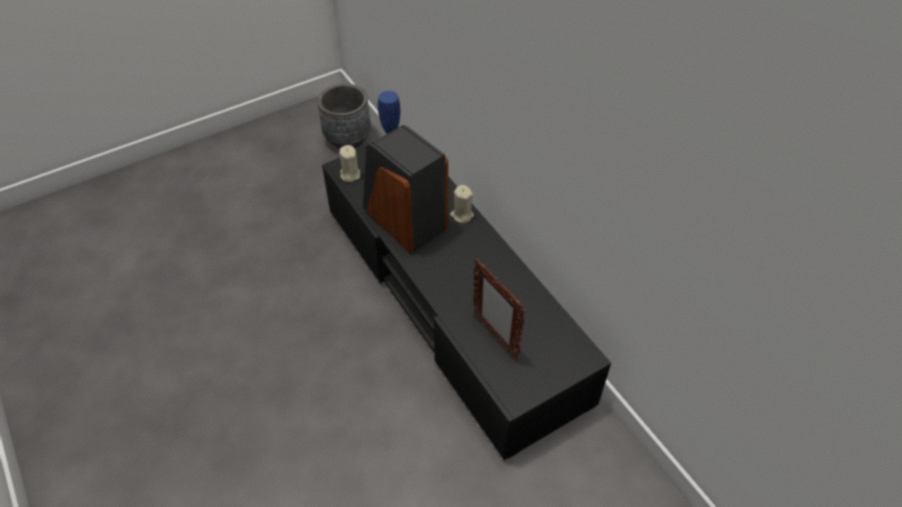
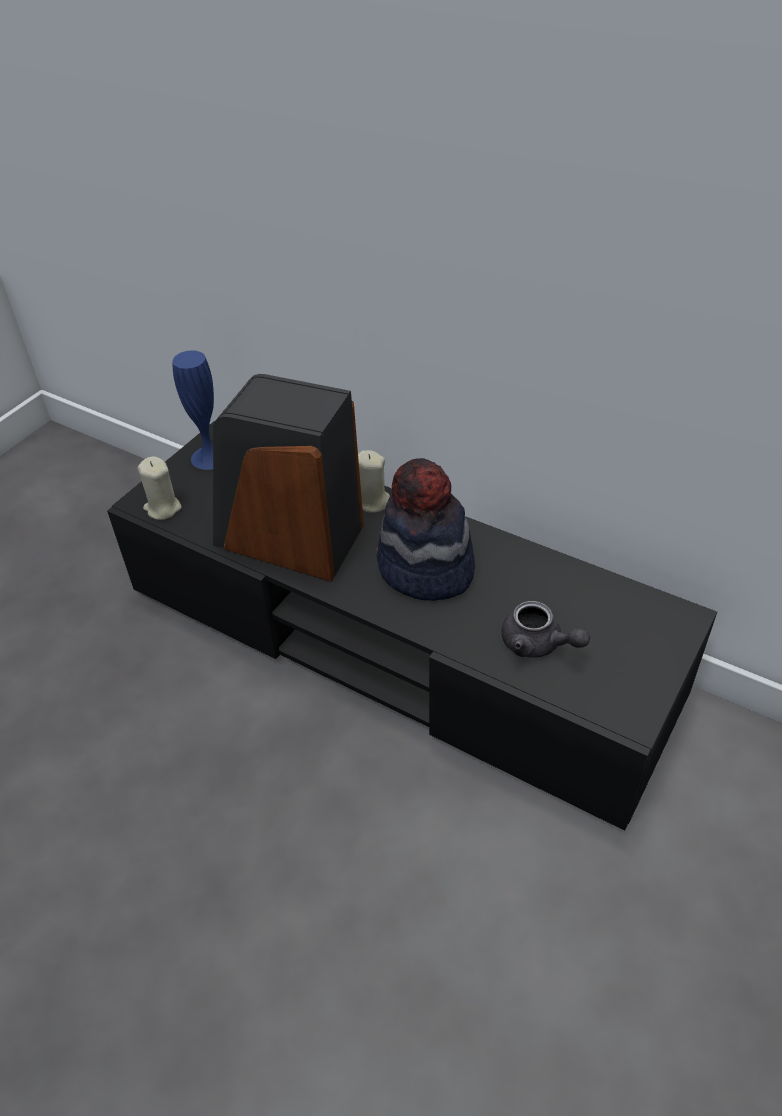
camera: 25 degrees left, 5 degrees down
(347, 138) = (100, 483): grey planter -> none
(464, 267) = (425, 569): none -> hat
(495, 337) = (538, 644): picture frame -> grey teapot

